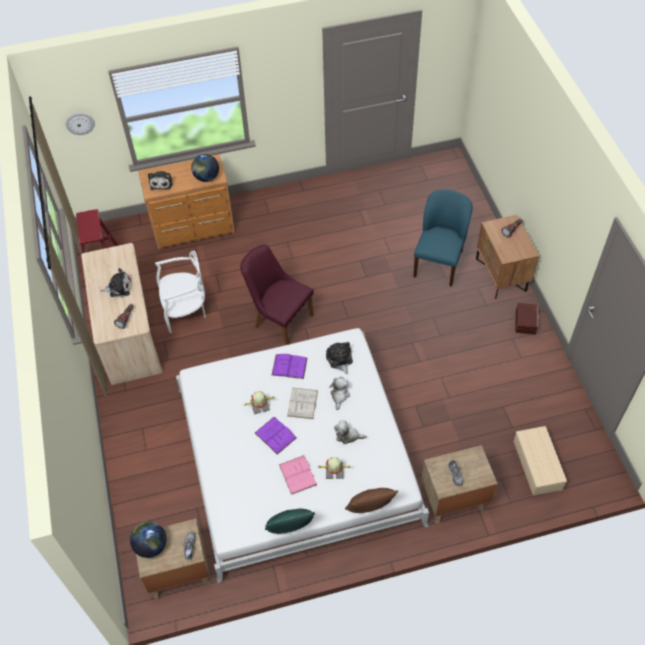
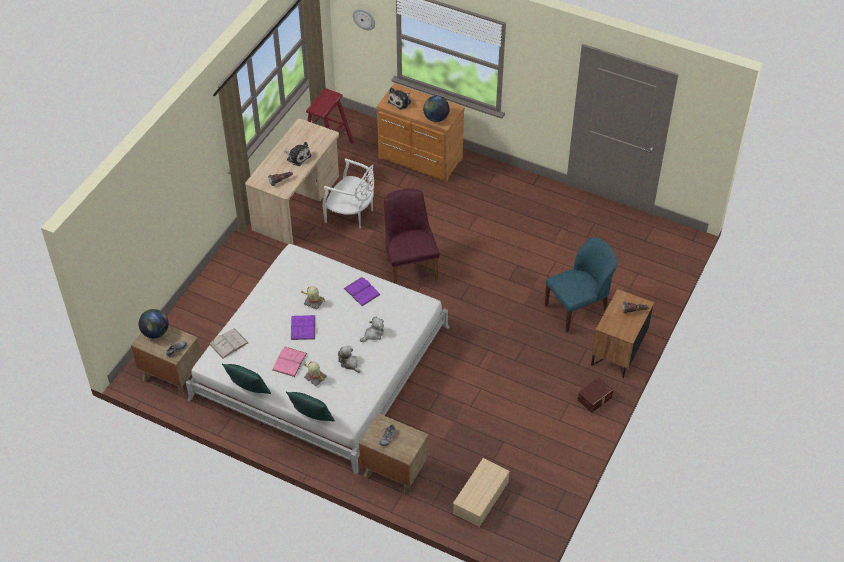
camera: 40 degrees right, 5 degrees down
(302, 403) = (343, 320): white book -> white book (228, 343)
(339, 360) = (401, 312): plush toy -> none
(370, 508) = (312, 417): brown pillow -> green pillow

